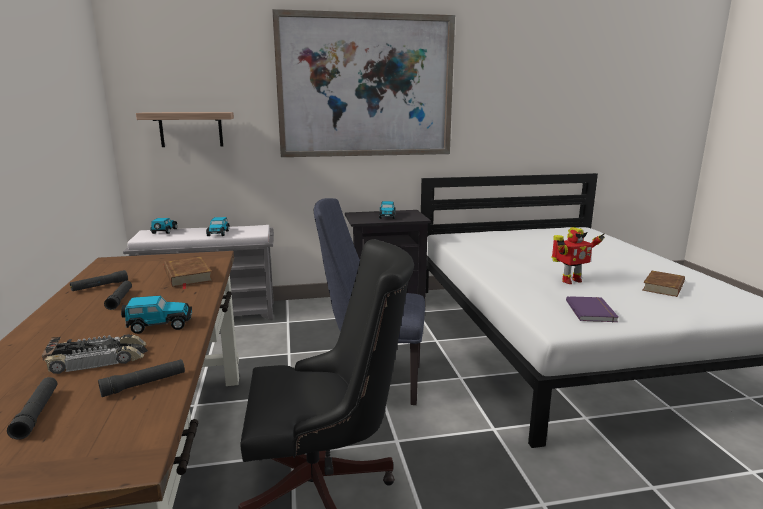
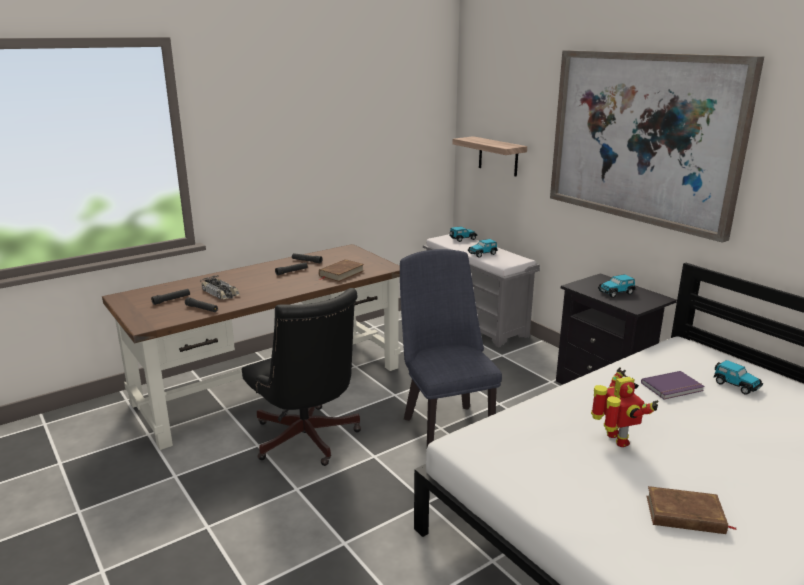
camera: 65 degrees right, 5 degrees up
(159, 325) = (264, 291): toy car -> toy car (735, 385)
(569, 280) = (616, 440): toy robot -> toy robot turned 150 degrees counterclockwise
(592, 311) = (527, 460): purple book -> purple book (673, 387)

